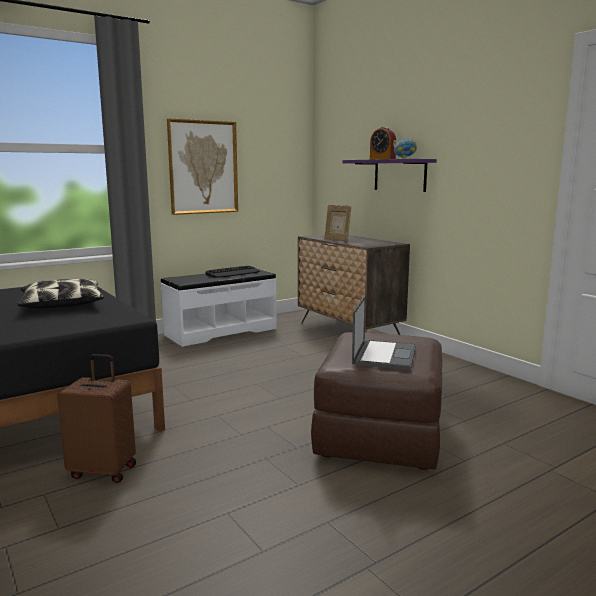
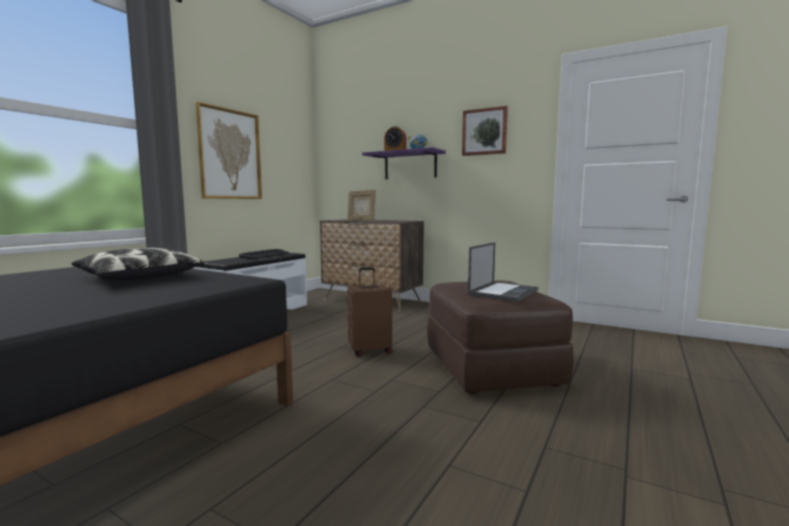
camera: 25 degrees left, 5 degrees down
(104, 470) = (265, 459): brown suitcase -> brown suitcase (370, 350)
(384, 355) = (503, 292): laptop -> laptop turned 45 degrees clockwise
(479, 137) = (484, 132): none -> picture

